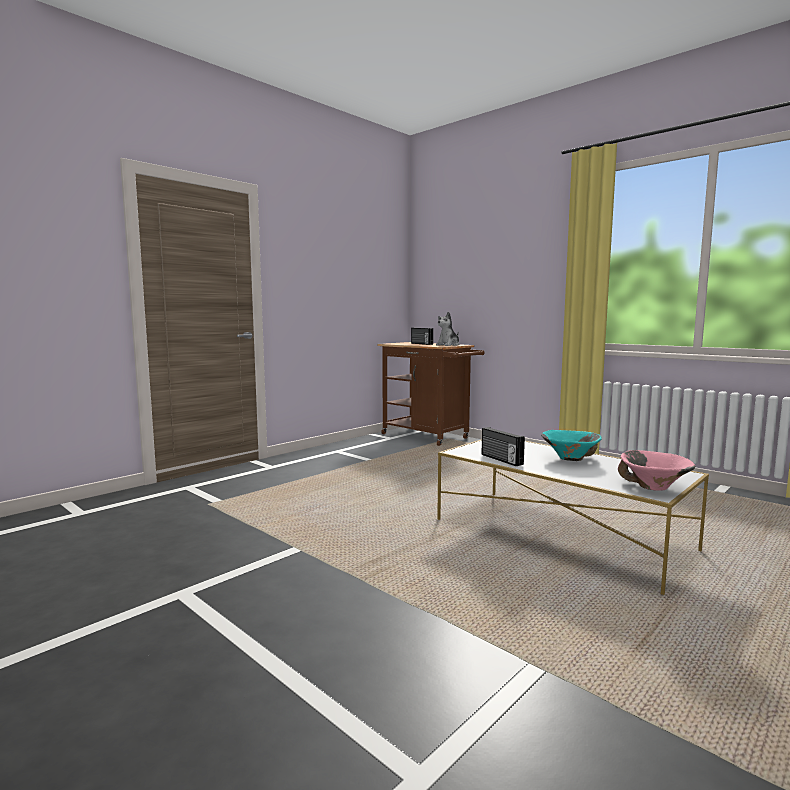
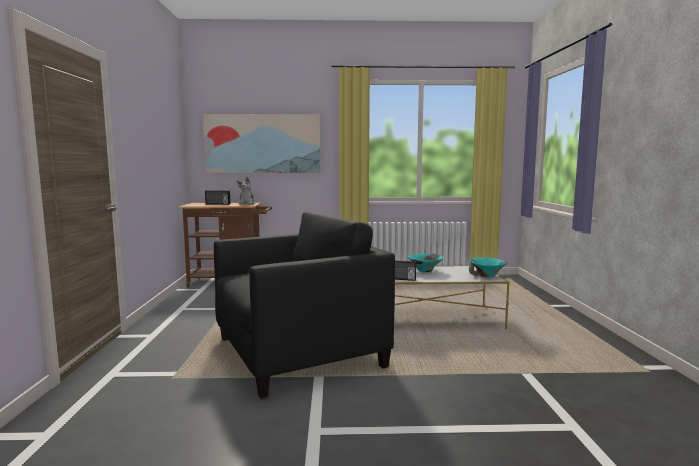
camera: 45 degrees left, 0 degrees up
(333, 519) = (298, 352): none -> black armchair
(481, 270) = (262, 143): none -> picture
(654, 487) = (487, 276): pink bowl -> turquoise bowl

